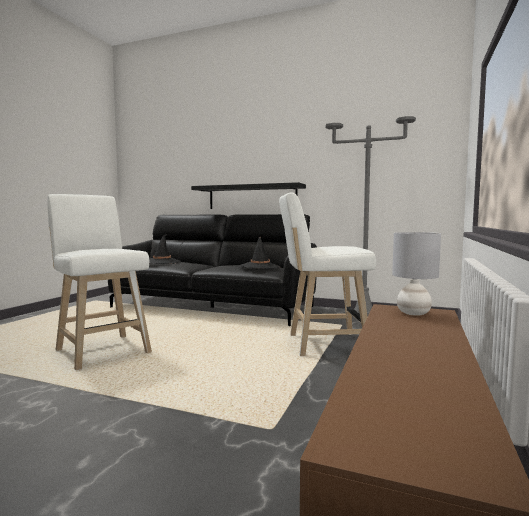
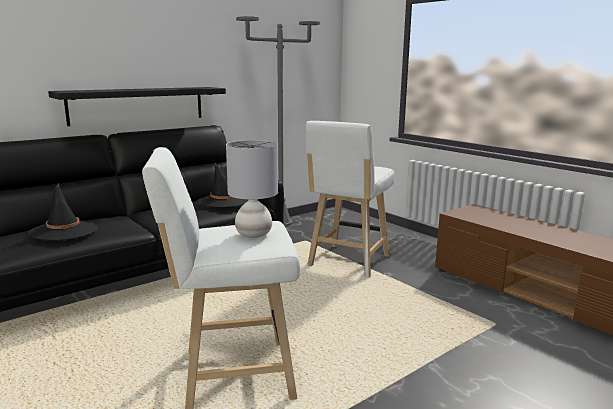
camera: 60 degrees left, 10 degrees up
(414, 313) = (476, 213): grey table lamp -> grey table lamp (254, 234)

